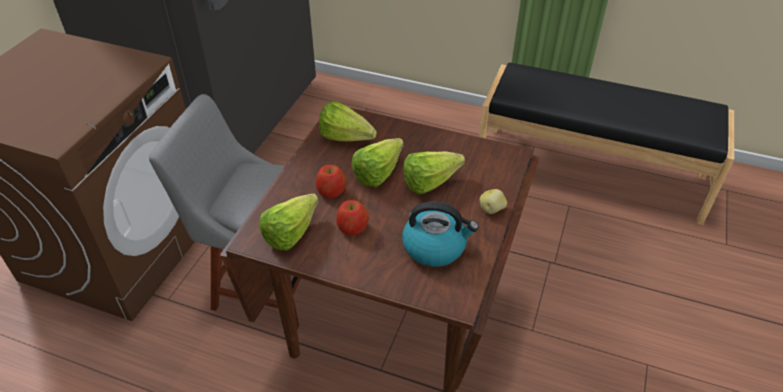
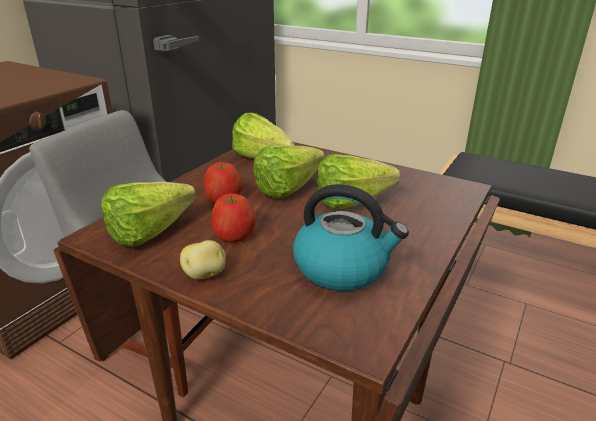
camera: 10 degrees right, 15 degrees down
(492, 209) = (433, 235): potato -> potato (205, 274)

